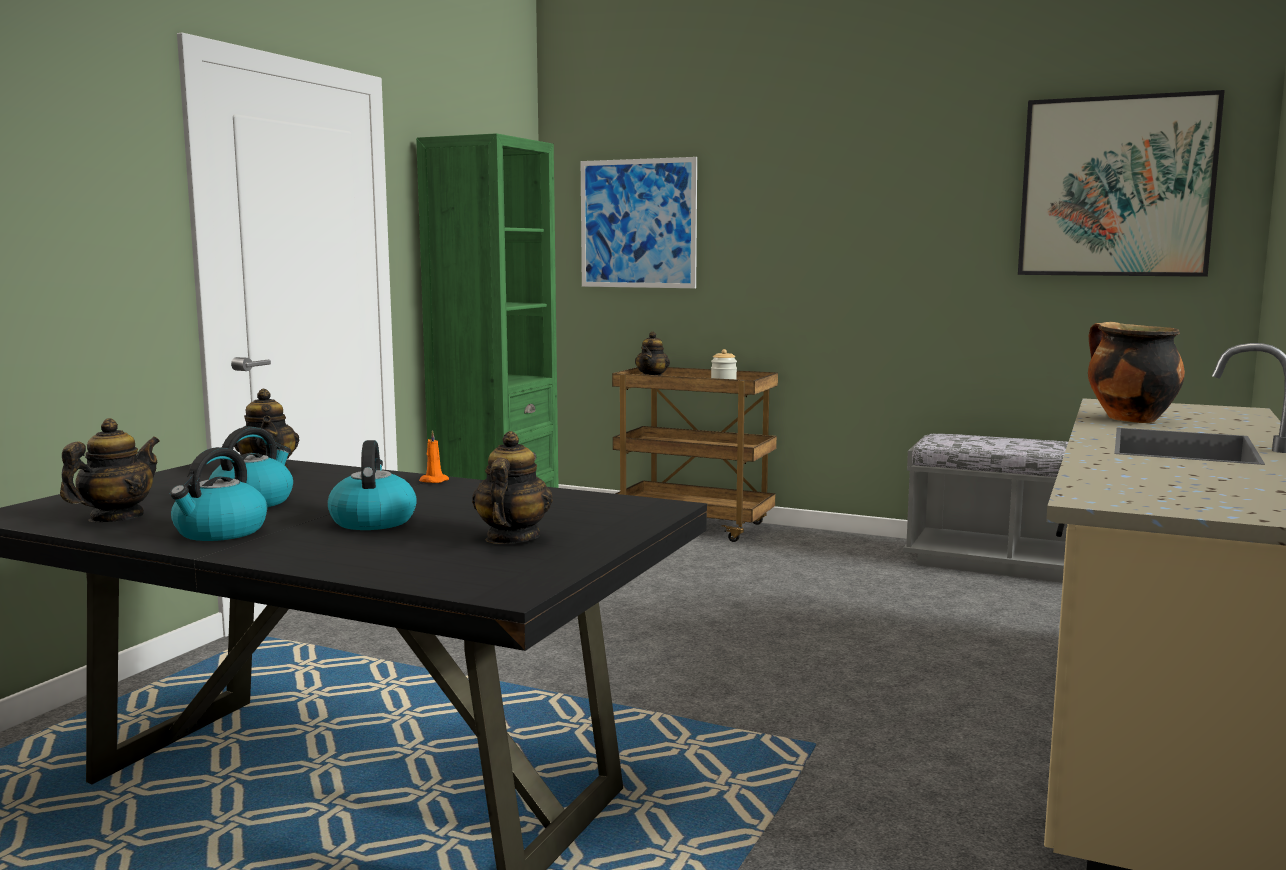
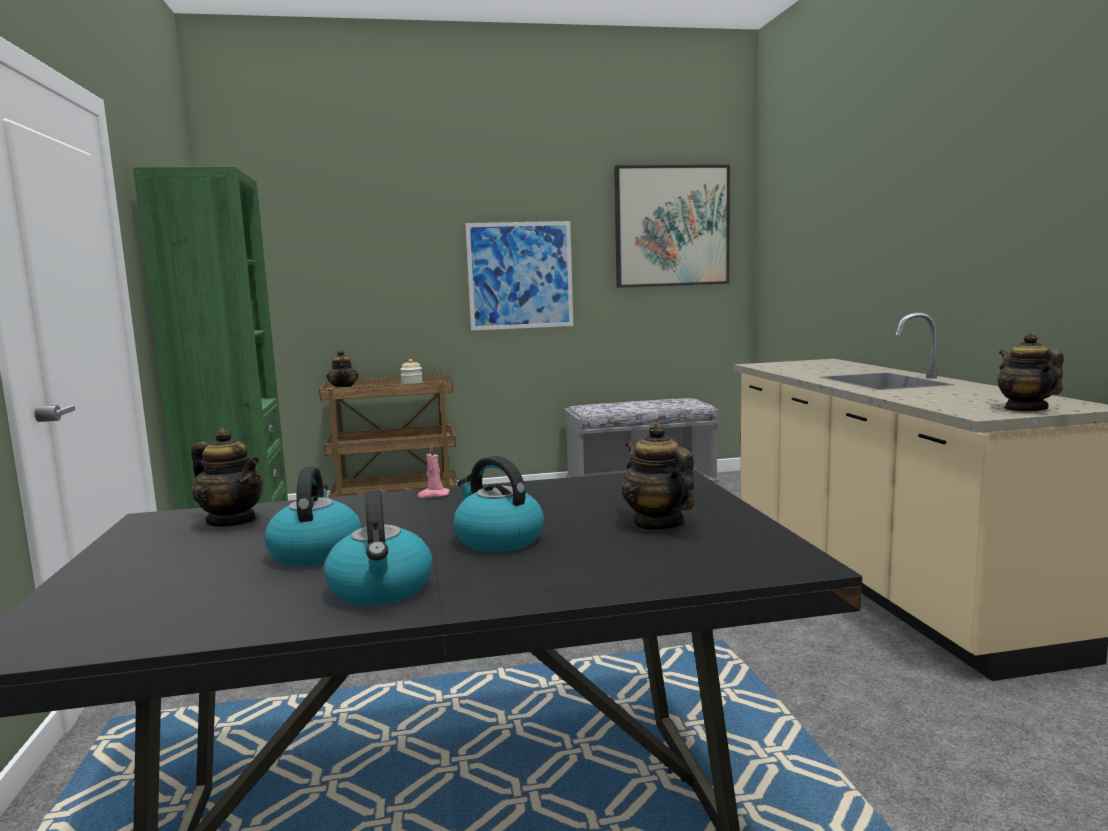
camera: 35 degrees left, 0 degrees up
(116, 518) = (200, 610): teapot -> teapot (1025, 409)
(433, 481) = (433, 495): orange candle -> pink candle
(638, 223) = (308, 257): picture -> picture (520, 275)
(1128, 419) = (804, 372): cooking pot -> none

